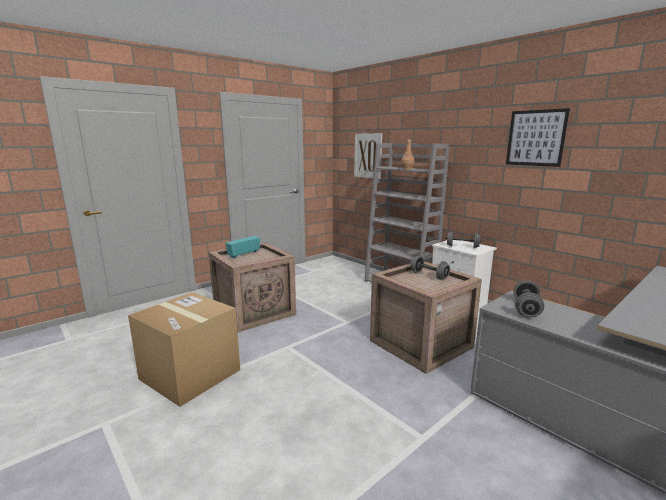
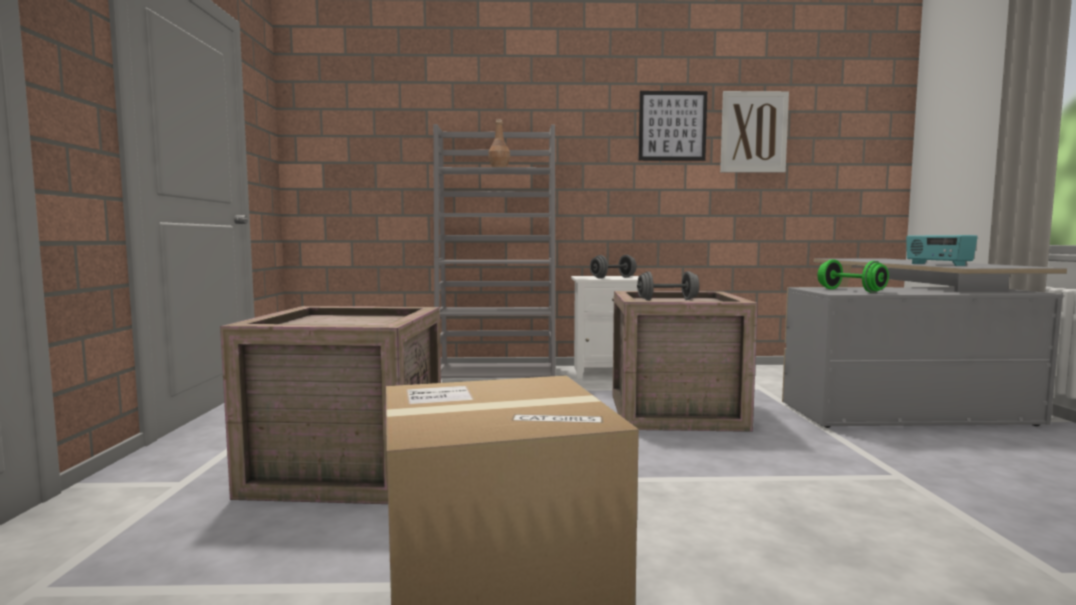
camera: 50 degrees left, 10 degrees down
(243, 254) = (313, 323): radio -> radio (937, 264)
(368, 155) = (380, 156): picture -> picture (753, 132)
(526, 309) = (851, 290): grey dumbbell -> green dumbbell

